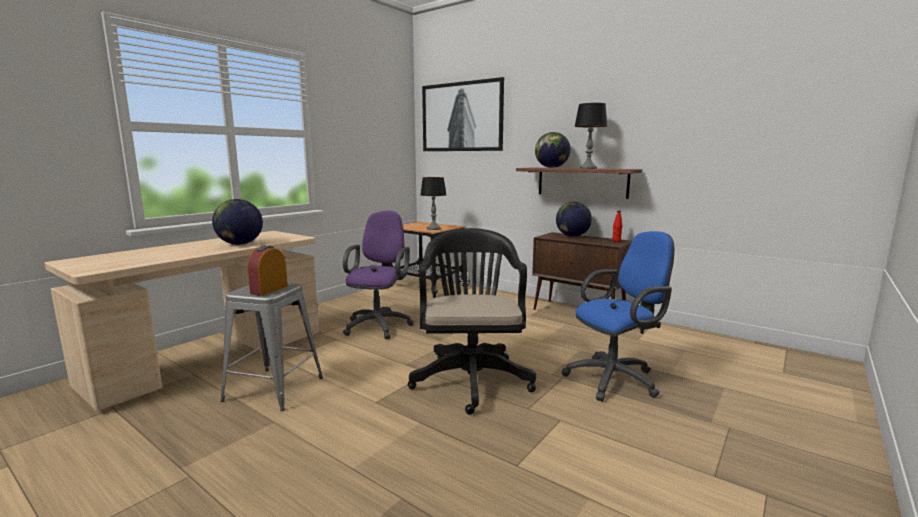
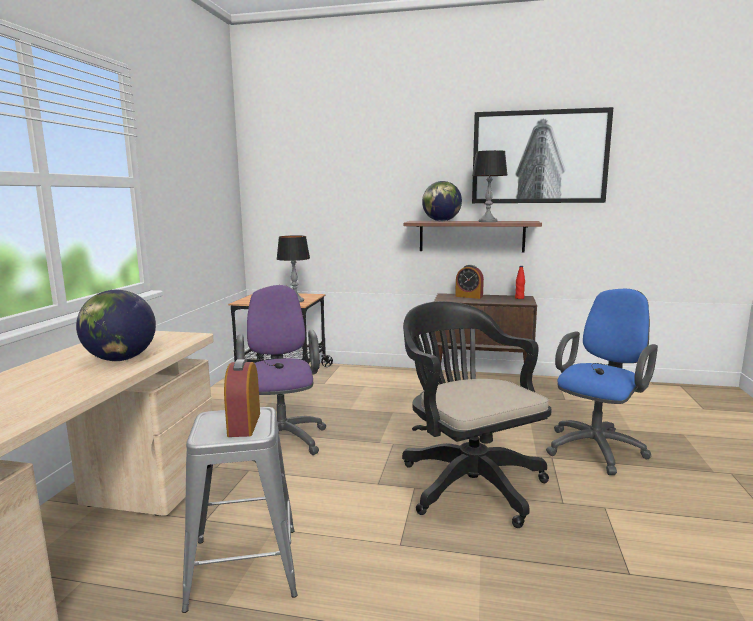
camera: 25 degrees left, 0 degrees up
(462, 117) = (311, 160): picture -> picture (539, 157)
(572, 236) = (469, 296): globe -> alarm clock

